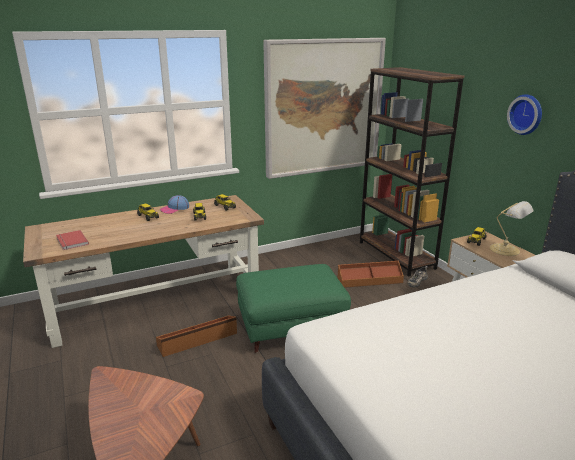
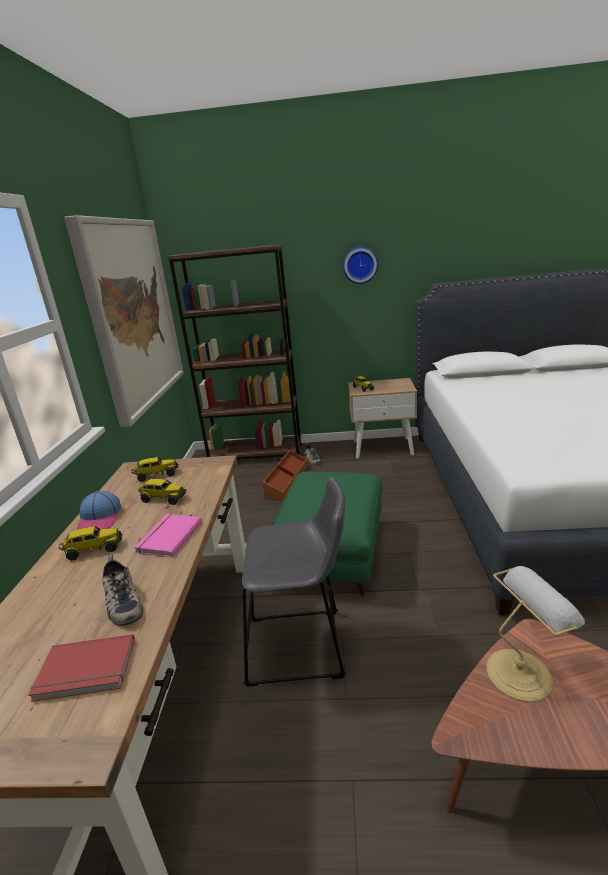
camera: 60 degrees left, 0 degrees up
(112, 234) = (121, 601): none -> shoe
(163, 228) = (168, 537): none -> pink book
(198, 340) = (301, 647): brown storage box -> grey stool
(506, 250) = (388, 383): table lamp -> table lamp (521, 672)

